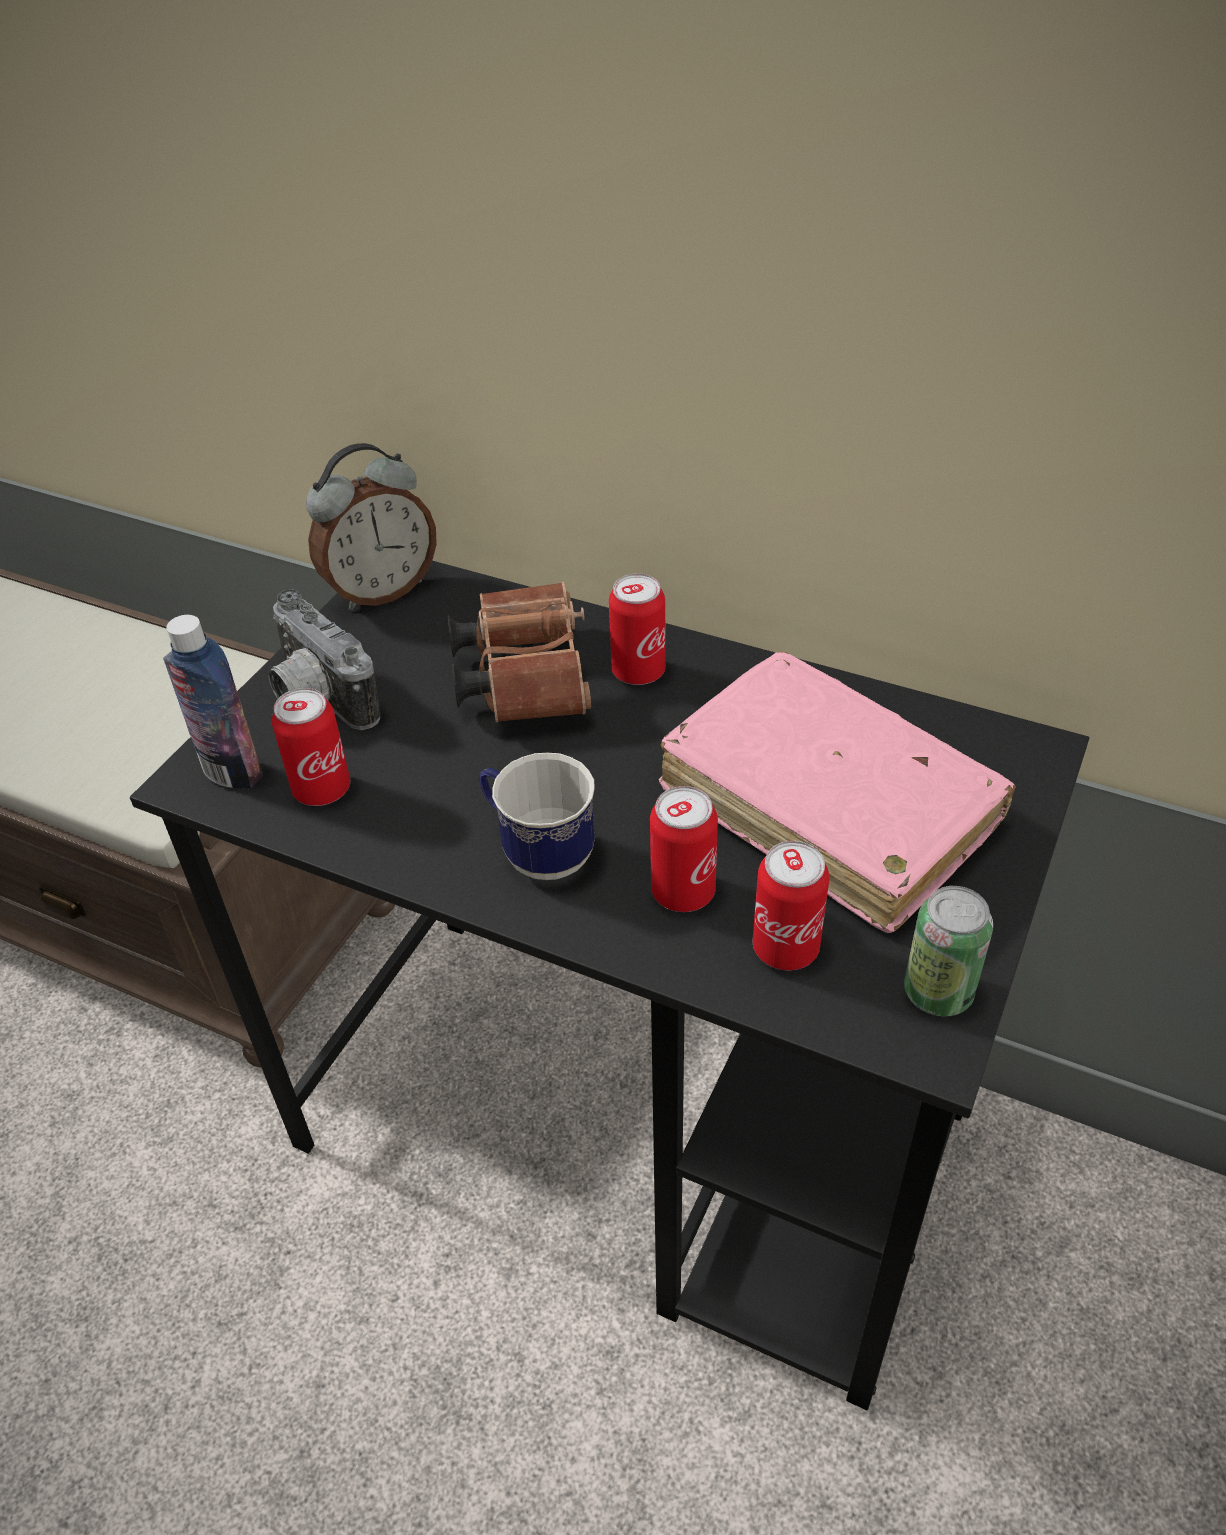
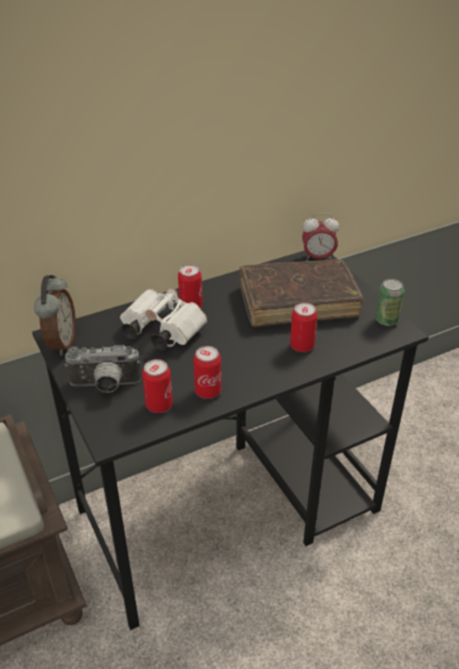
camera: 55 degrees left, 5 degrees down
(232, 771) = (118, 425): bottle -> none
(524, 676) = (159, 331): brown binoculars -> white binoculars
(538, 852) = (251, 367): mug -> none
(785, 948) = (344, 338): can -> can (208, 391)
(828, 807) = (298, 301): pink book -> brown book
(1028, 756) = (318, 258): none -> alarm clock

